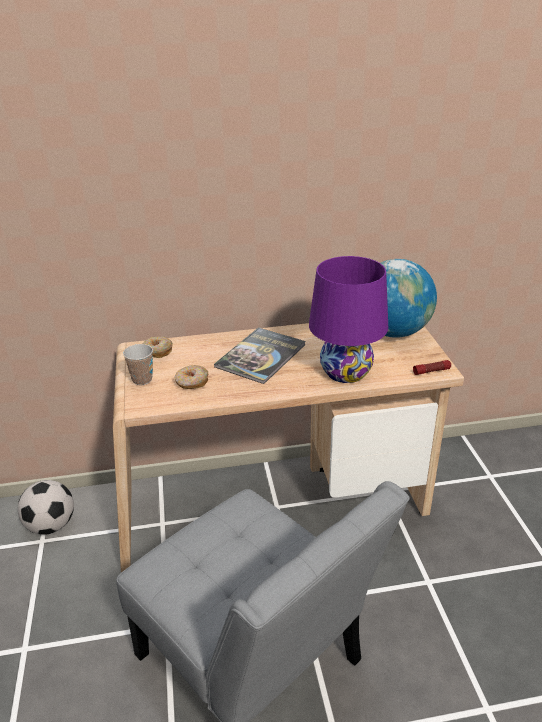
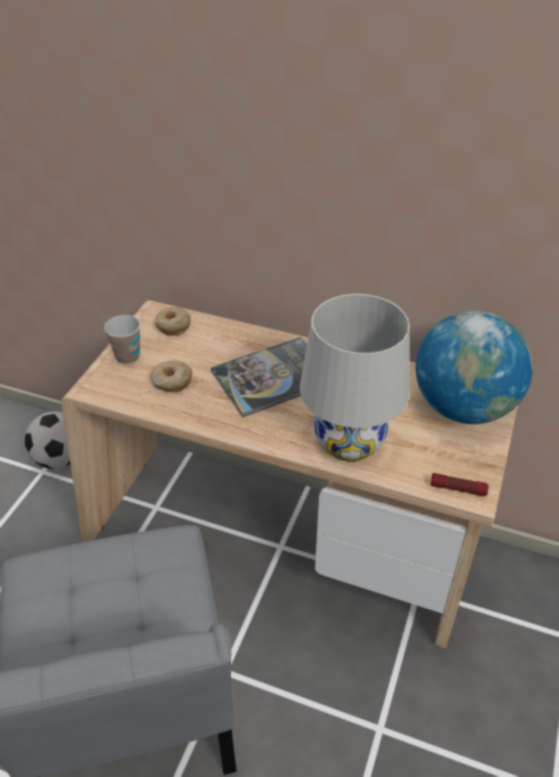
camera: 30 degrees right, 10 degrees up
(346, 372) = (349, 442): purple table lamp -> white table lamp

